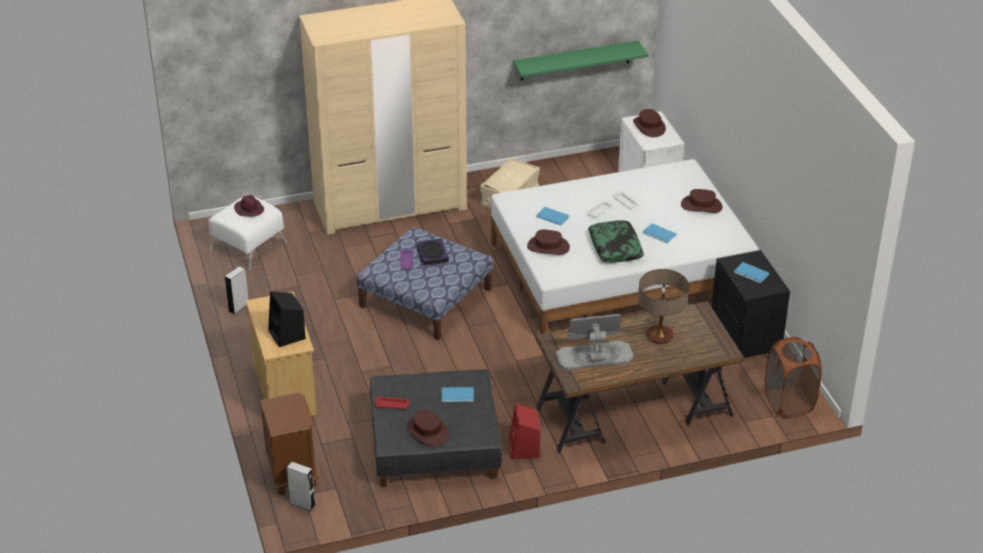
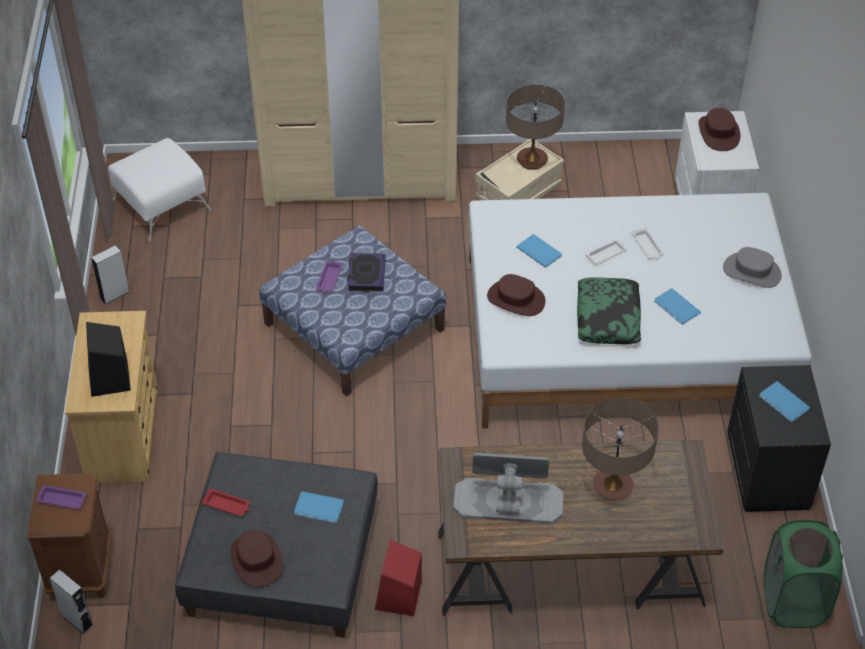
camera: 15 degrees right, 10 degrees up
(249, 209) = (160, 162): purple hat -> none
(284, 410) = (61, 499): none -> purple tray
(517, 171) = (532, 160): none -> table lamp
(575, 60) = (637, 22): green shelf -> none
(701, 205) = (752, 271): brown hat -> grey hat
(788, 402) = (793, 601): brown laundry basket -> green laundry basket

